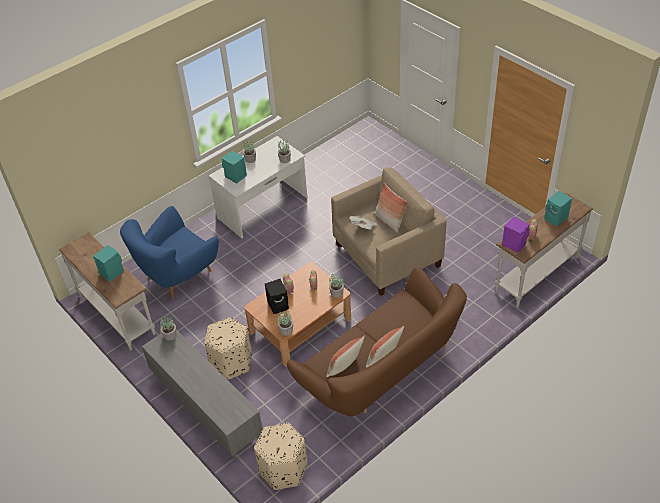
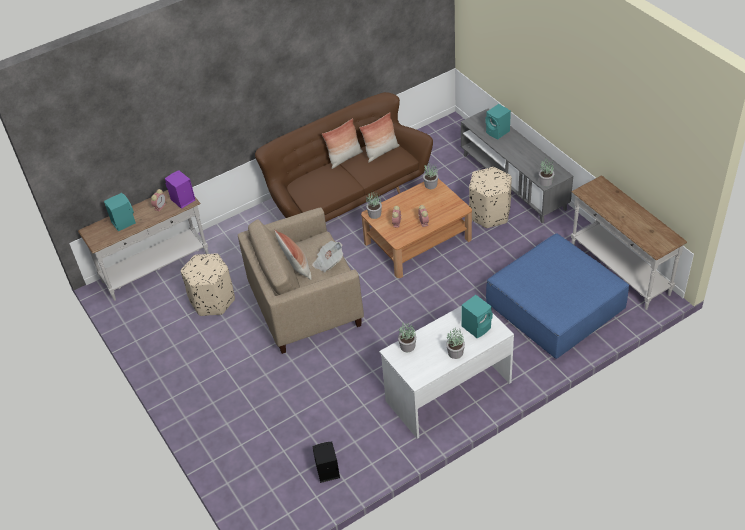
camera: 170 degrees left, 0 degrees up
(111, 272) = (614, 209): turquoise speaker -> turquoise speaker (498, 132)
(177, 275) = (555, 307): blue armchair -> blue ottoman
(278, 305) = (436, 208): black speaker -> black speaker (326, 471)
(283, 469) = (446, 135): beige ottoman -> beige ottoman (213, 300)

